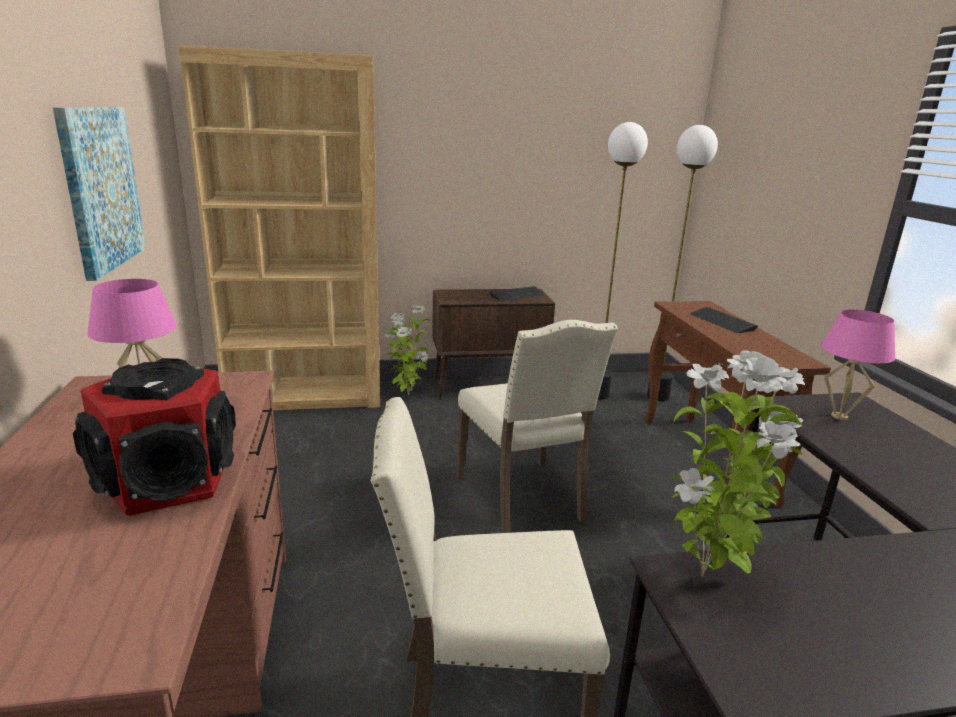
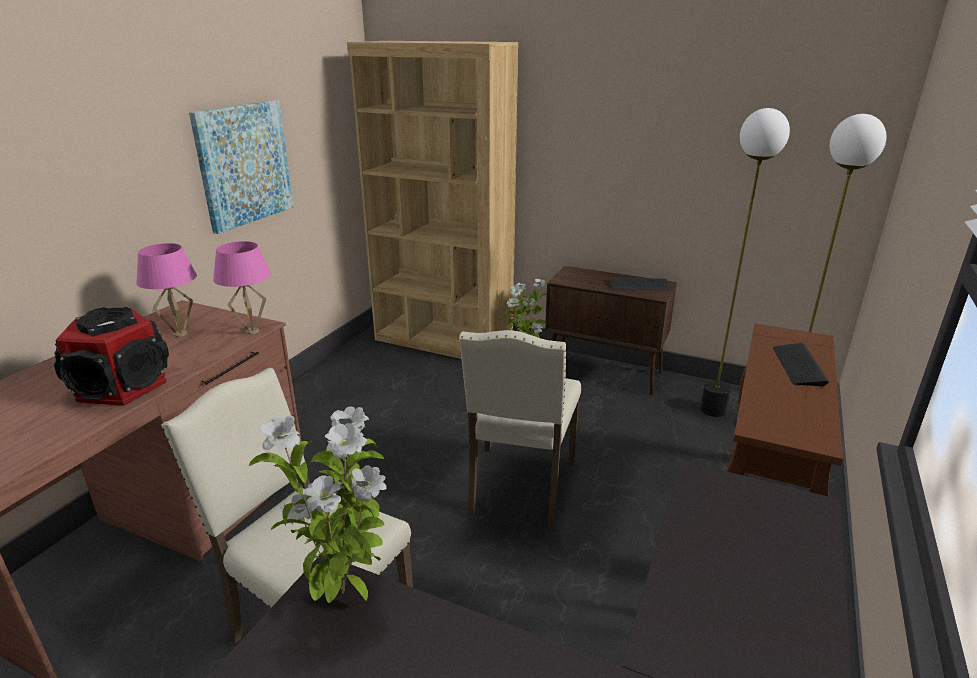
camera: 35 degrees right, 5 degrees up
(839, 416) = (750, 516): pink table lamp -> pink table lamp (252, 331)

